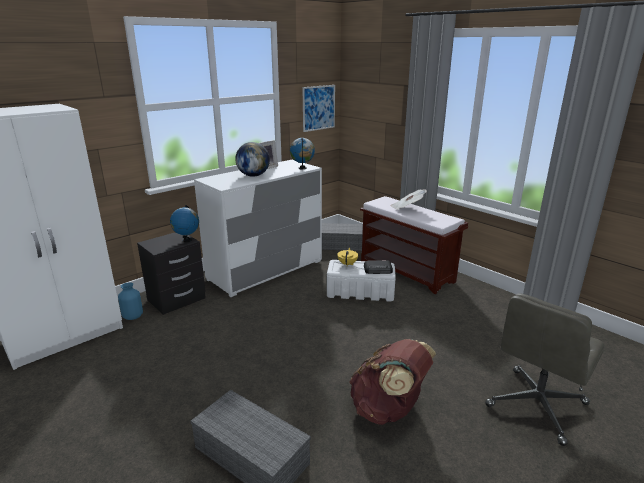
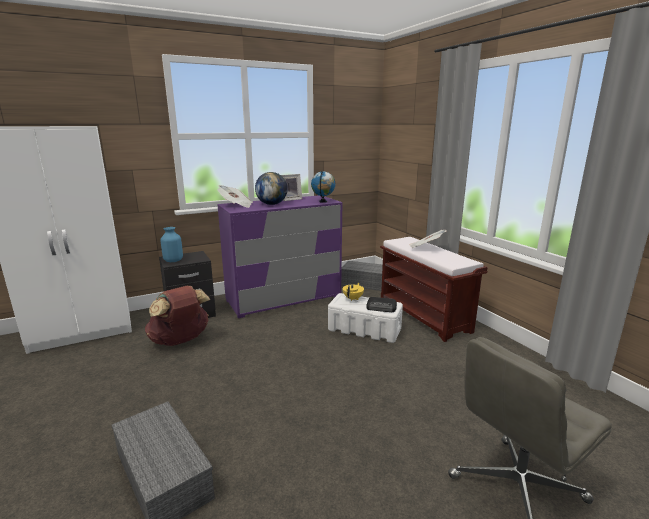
camera: 15 degrees right, 5 degrees down
(133, 316) = (146, 323): blue vase -> blue vase (173, 260)
(187, 240) = (200, 258): globe -> none
(217, 180) = (236, 205): none -> newspaper
(266, 270) = (284, 298): white dresser -> purple dresser
(318, 108) = (356, 149): picture -> none
(388, 409) = (331, 456): brown backpack -> brown backpack (181, 341)

